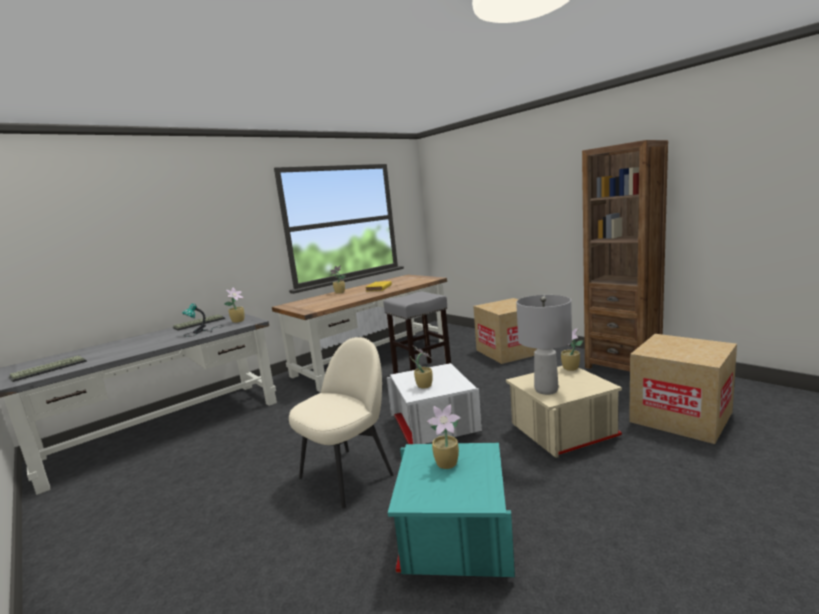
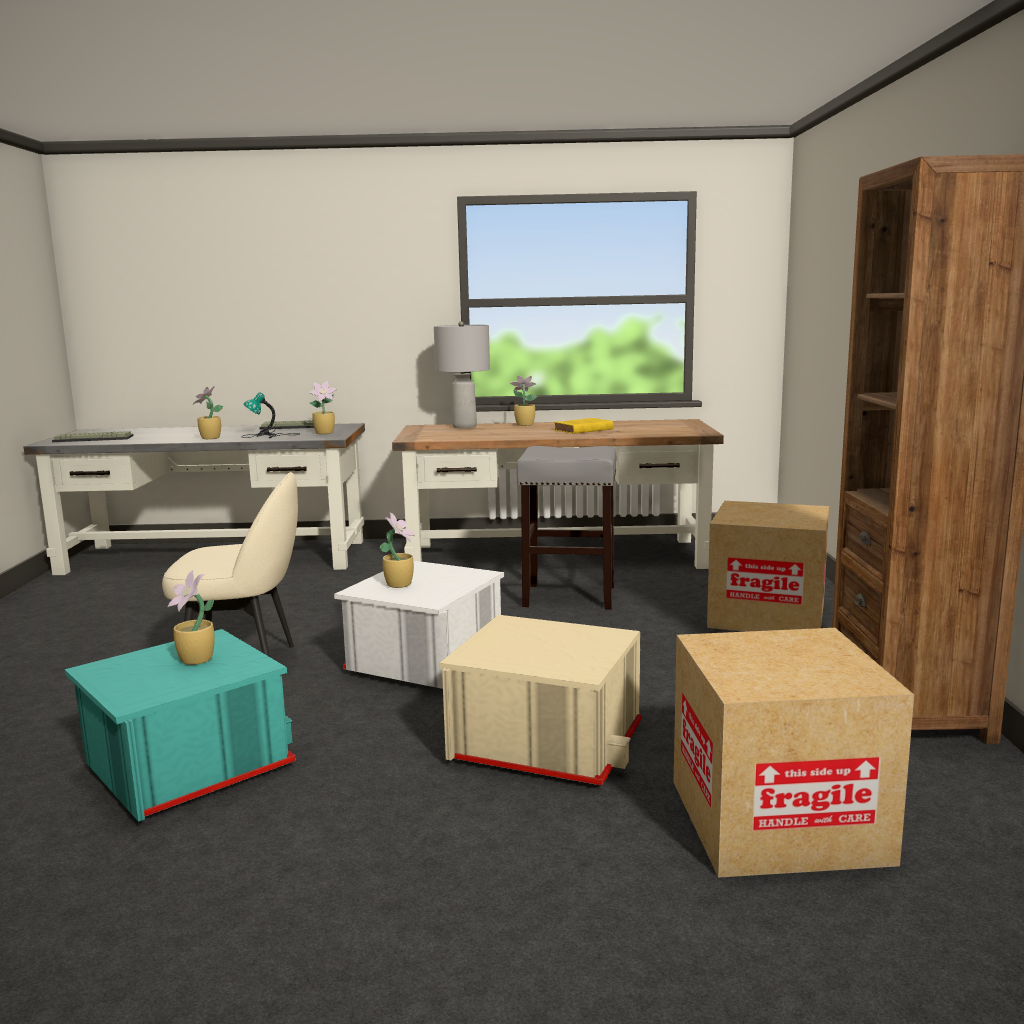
camera: 40 degrees right, 0 degrees up
(546, 390) = (498, 645): grey table lamp -> grey table lamp (464, 426)
(571, 368) = (615, 636): potted plant -> potted plant (209, 438)

